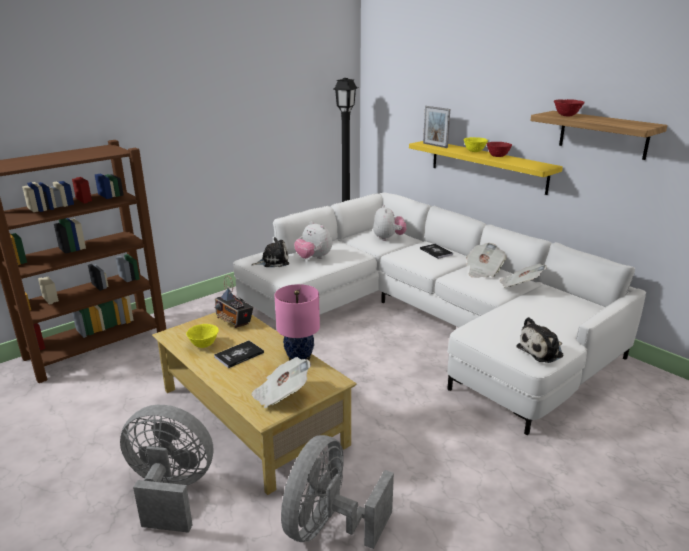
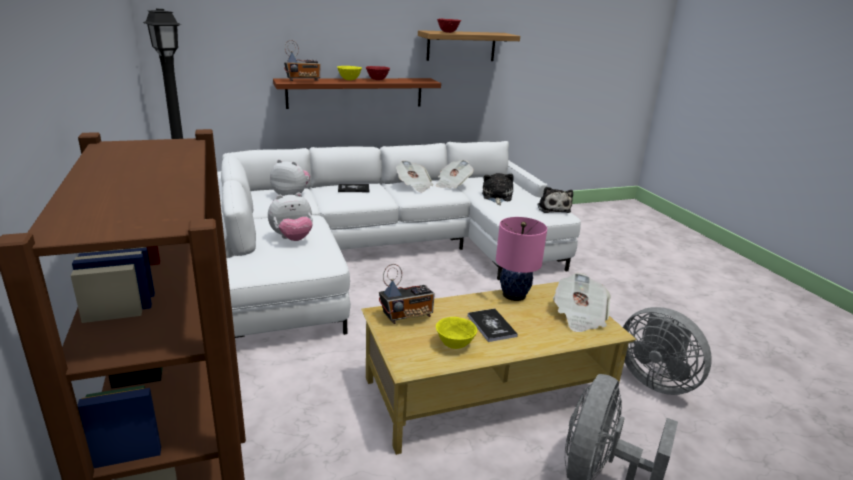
camera: 70 degrees left, 0 degrees up
(273, 261) = (269, 262): plush toy -> plush toy (496, 197)
(435, 145) = (303, 81): picture frame -> radio
(487, 166) = (355, 93): yellow shelf -> brown shelf

